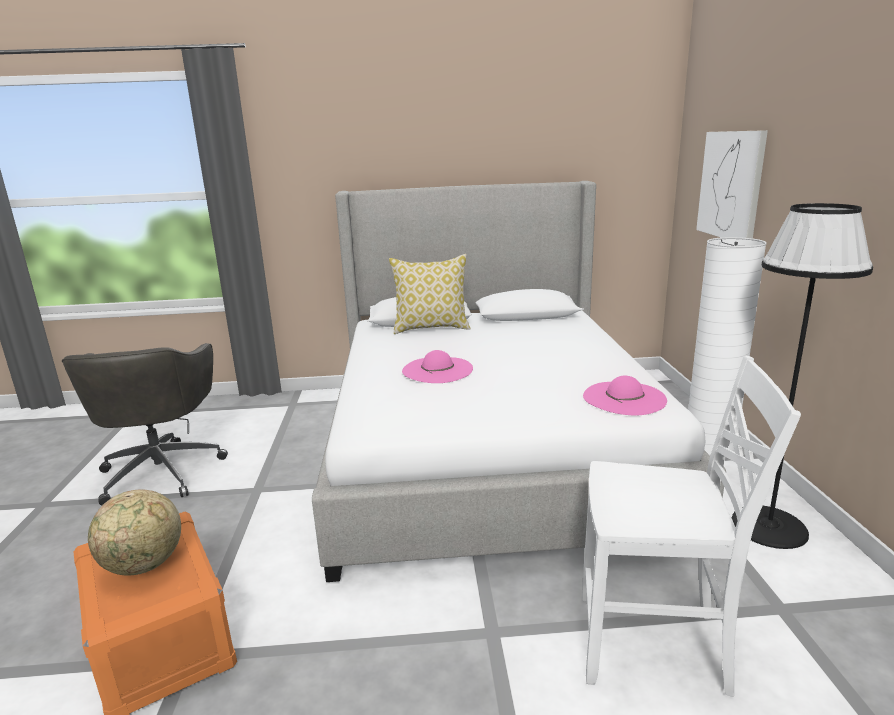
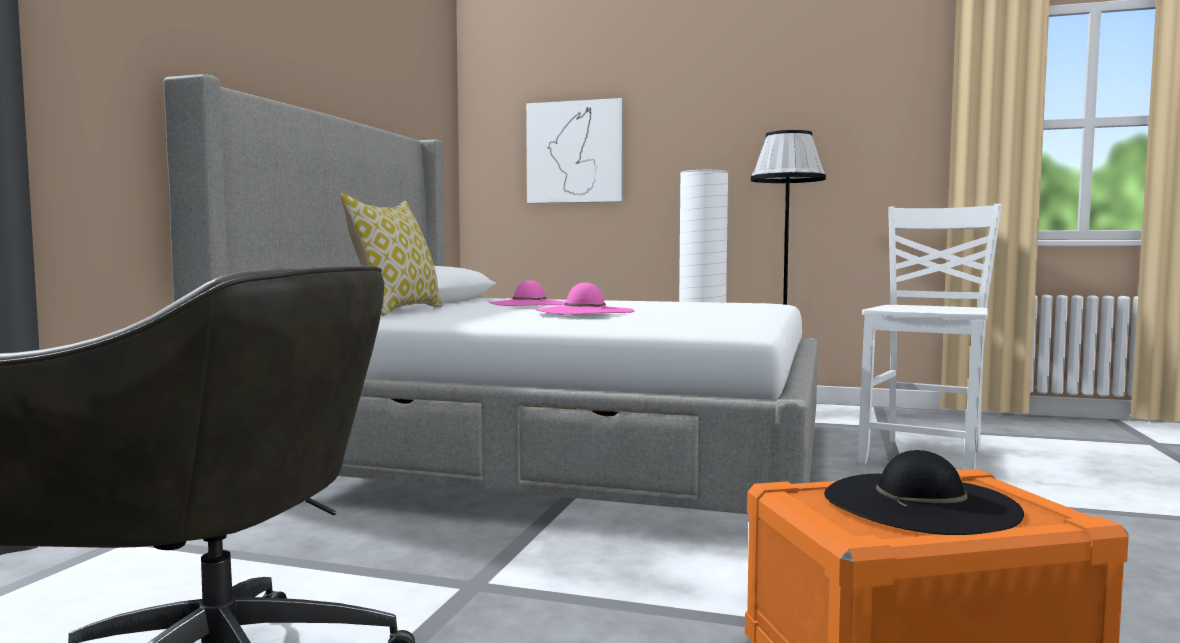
camera: 70 degrees left, 15 degrees down
(144, 565) = (920, 503): globe -> black hat
(624, 398) = (735, 303): pink hat -> pink hat (529, 304)

